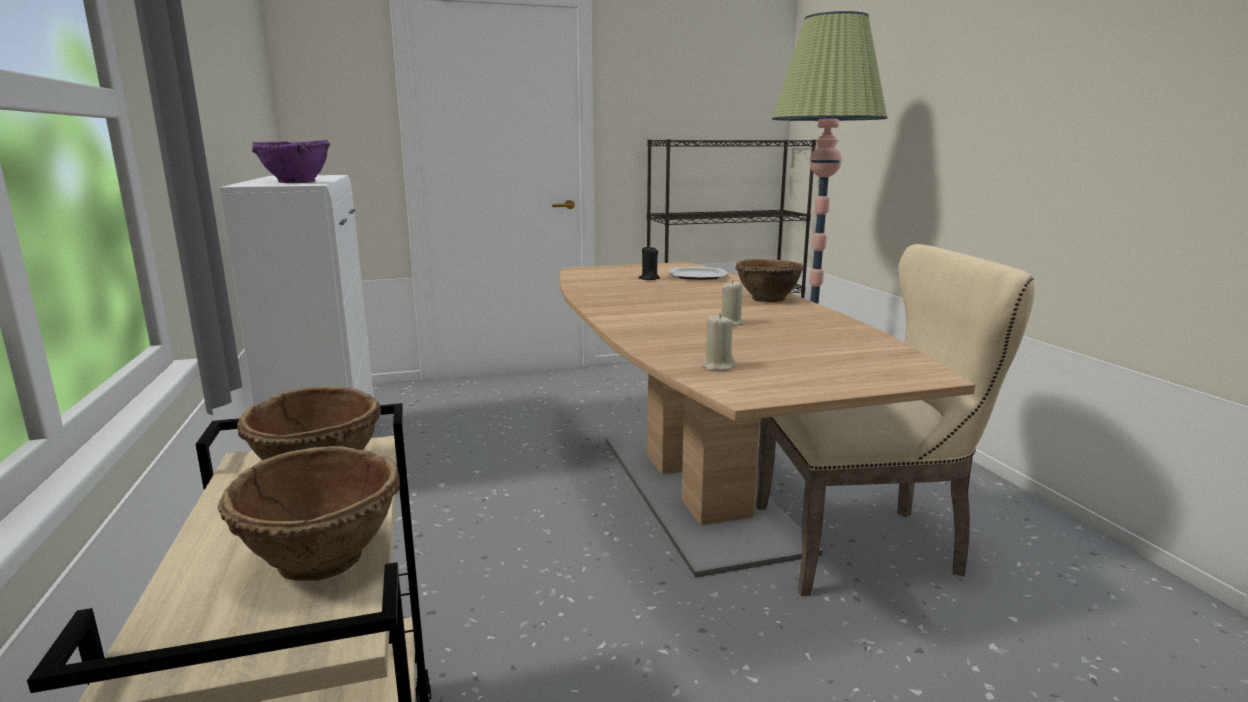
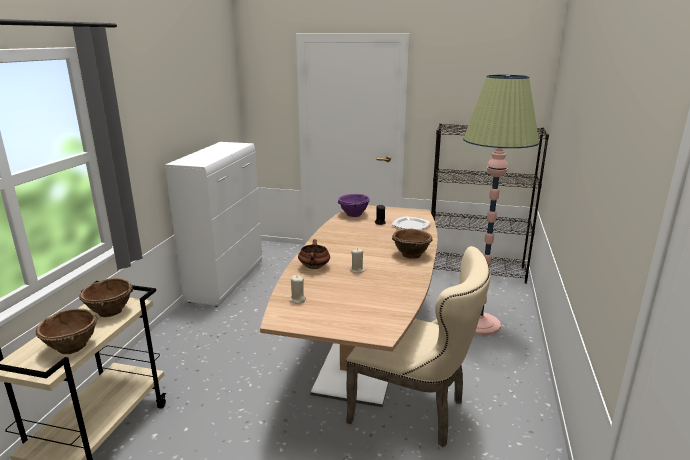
camera: 30 degrees right, 5 degrees up
(295, 182) = (202, 160): purple bowl -> purple bowl (353, 214)
(658, 330) = (314, 267): none -> brown cooking pot

